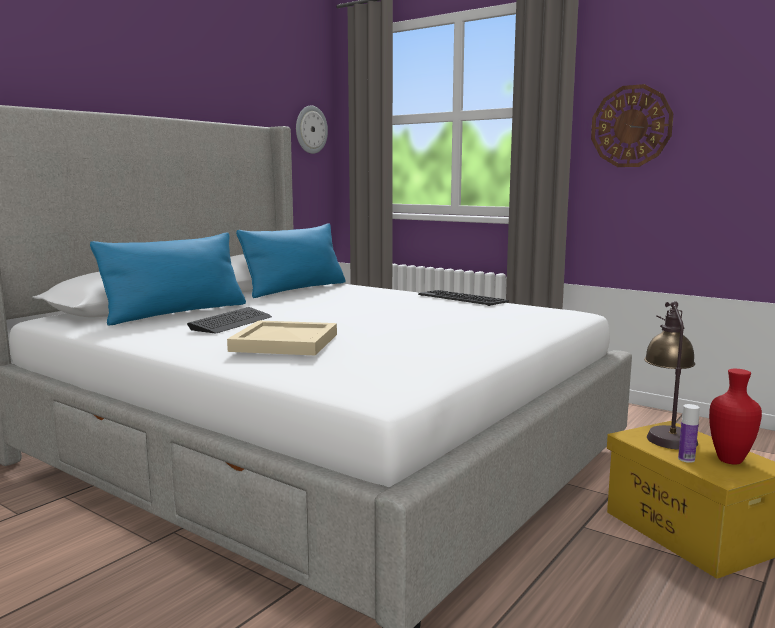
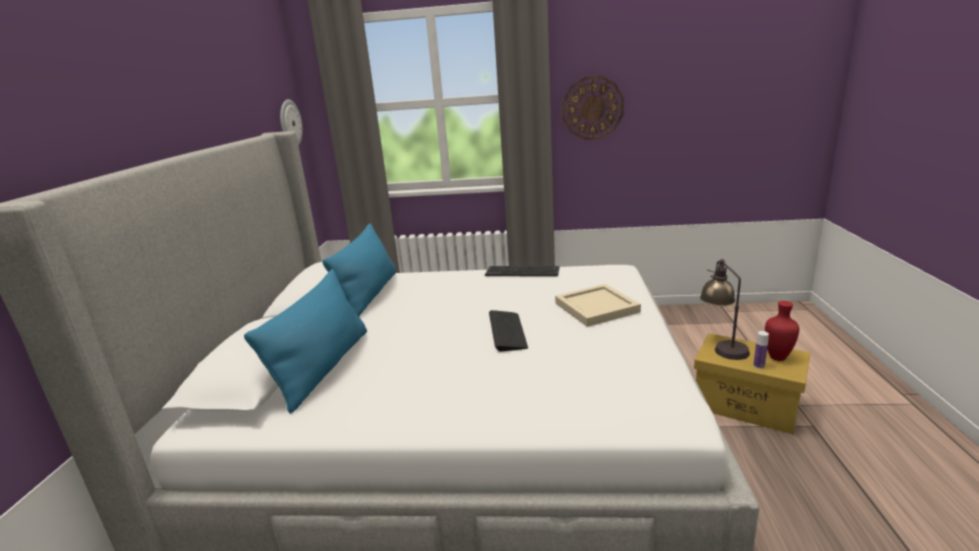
camera: 30 degrees left, 10 degrees up
(231, 323) = (408, 366): keyboard -> keyboard (507, 331)
(283, 343) = (511, 382): beige tray -> beige tray (596, 308)

